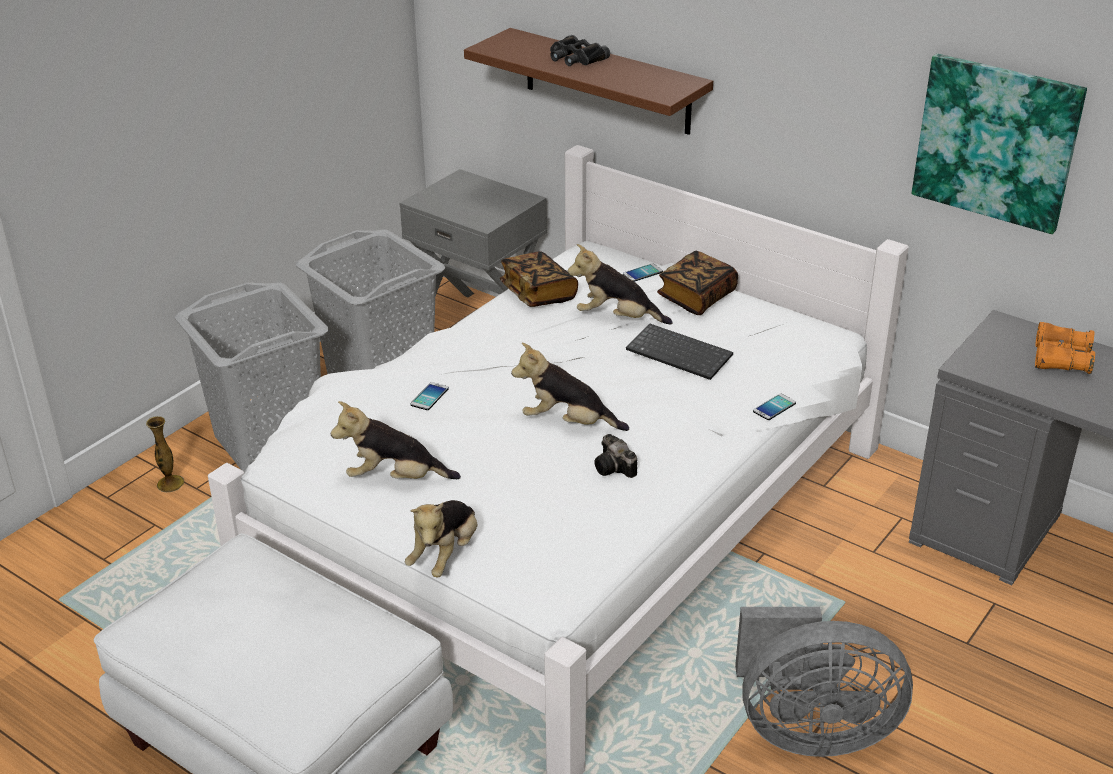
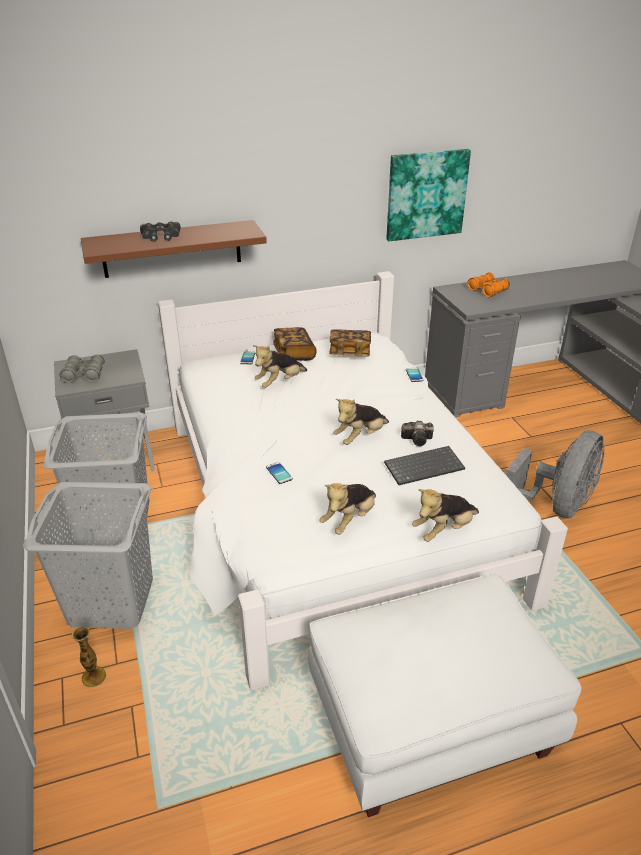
camera: 55 degrees left, 0 degrees up
(445, 555) = (444, 530): plush toy -> plush toy turned 90 degrees clockwise
(454, 197) = (84, 375): none -> grey binoculars
(538, 293) = (220, 395): book -> book (350, 352)
(681, 353) = (339, 378): keyboard -> keyboard (424, 466)

